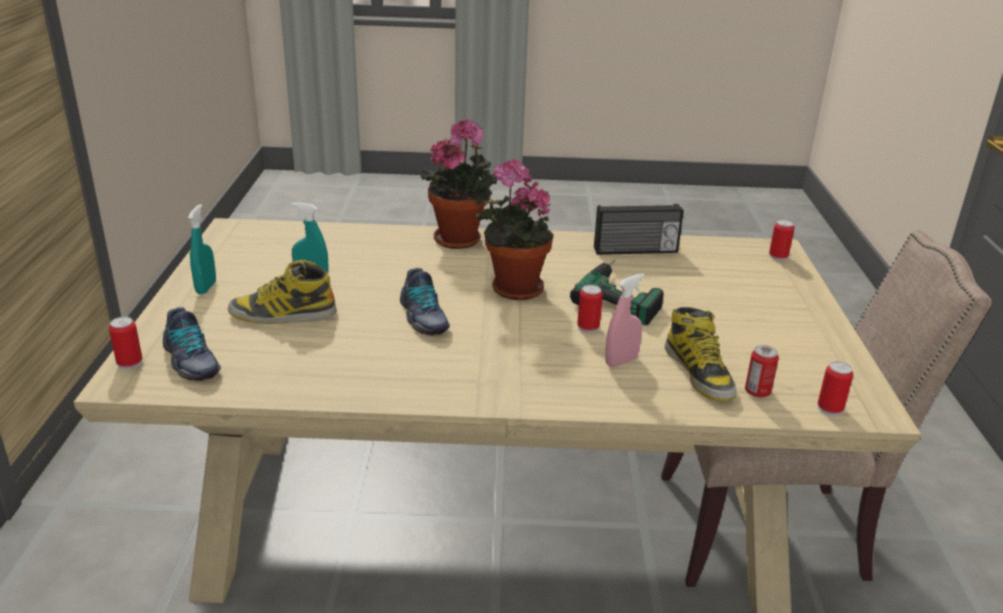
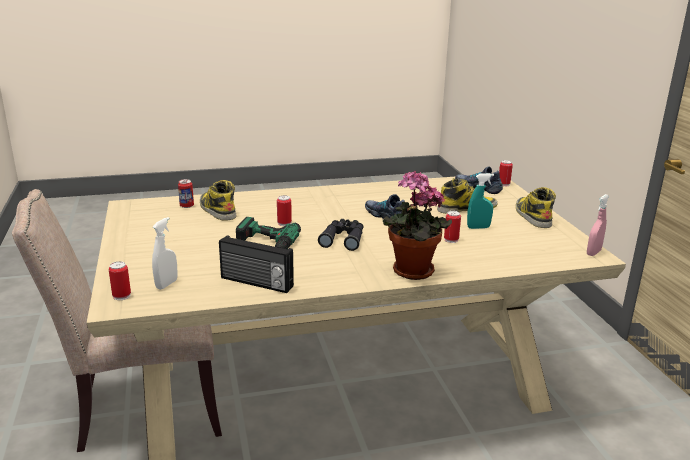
camera: 165 degrees right, 5 degrees down
(206, 287) = (532, 216): turquoise spray bottle -> boot
(512, 289) = (343, 239): potted plant -> black binoculars
(621, 361) = (261, 210): pink spray bottle -> pink spray bottle (593, 253)
(635, 251) = (256, 283): radio -> radio turned 135 degrees counterclockwise
(735, 262) = (166, 284): none -> white spray bottle
(830, 409) = (150, 204): can -> can (451, 240)

